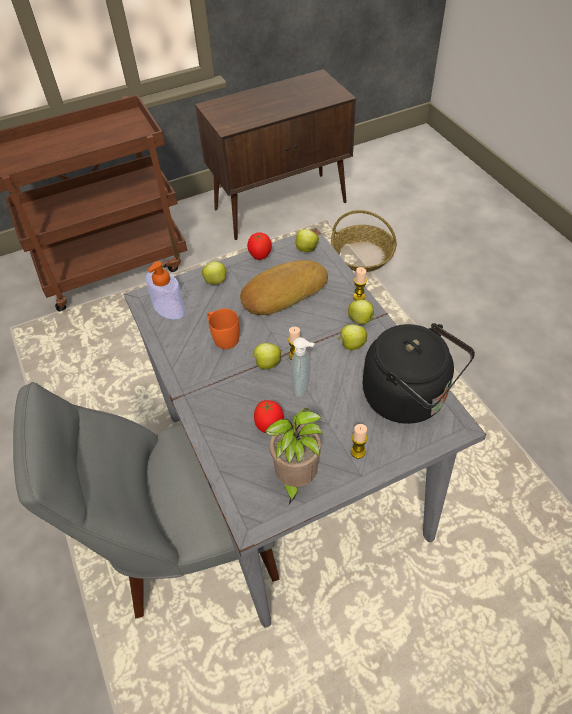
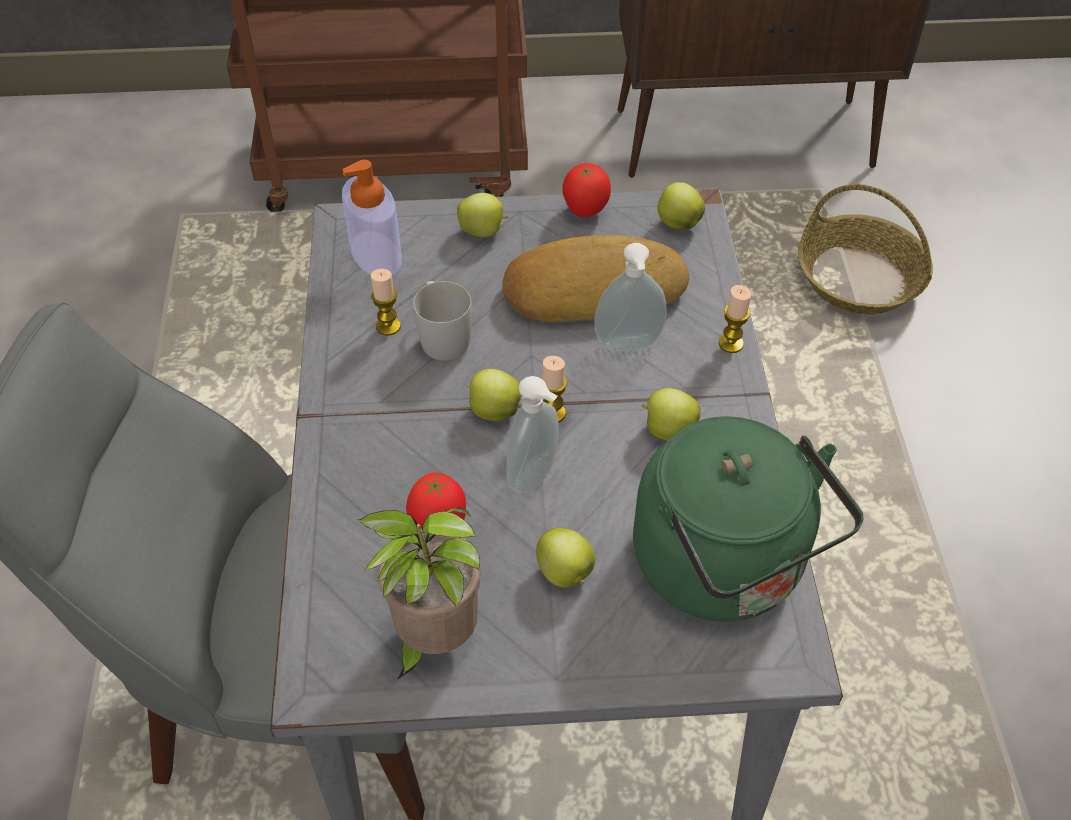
camera: 20 degrees right, 0 degrees up
(223, 337) = (442, 335): orange mug -> white mug
(313, 313) = (628, 346): none -> soap dispenser
(358, 452) = (573, 633): candle -> candle (388, 326)
(361, 320) = (711, 389): apple -> apple (566, 573)
(409, 398) = (726, 568): black kettle -> green kettle

